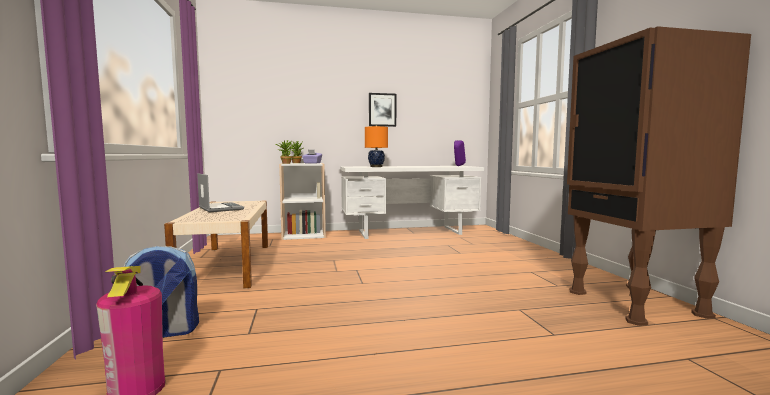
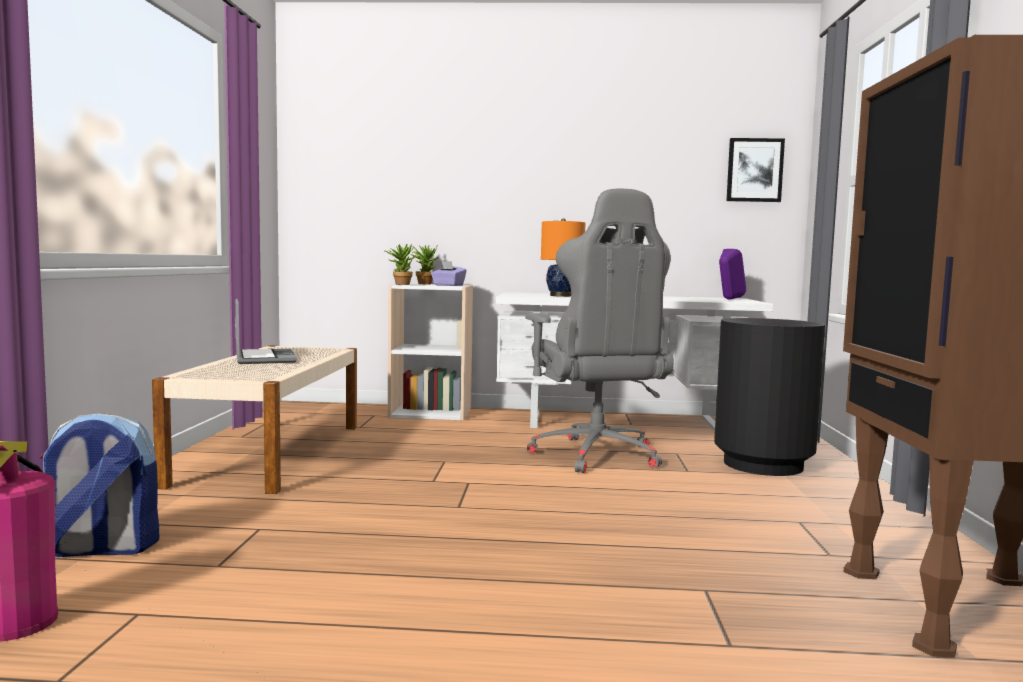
camera: 15 degrees right, 0 degrees up
(382, 110) = (586, 189): picture -> picture (754, 170)
(409, 249) = (595, 454): none -> grey office chair
(492, 247) = (763, 464): none -> black trash can

